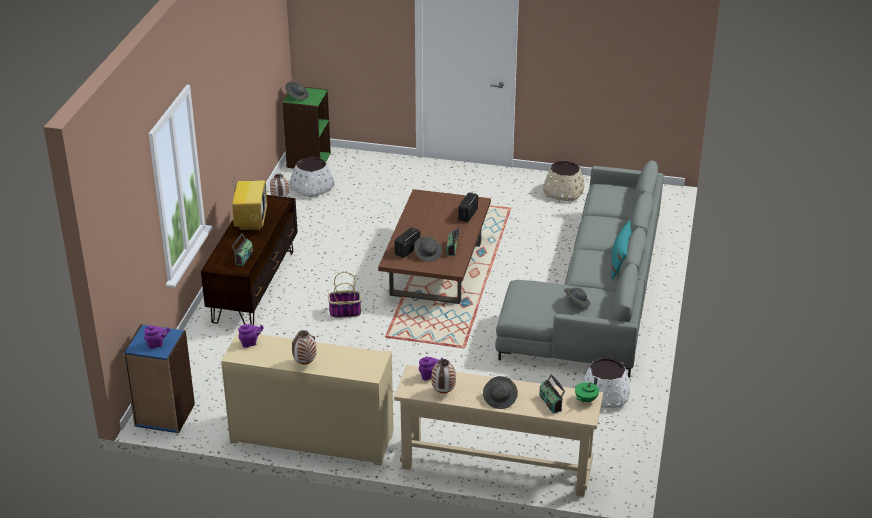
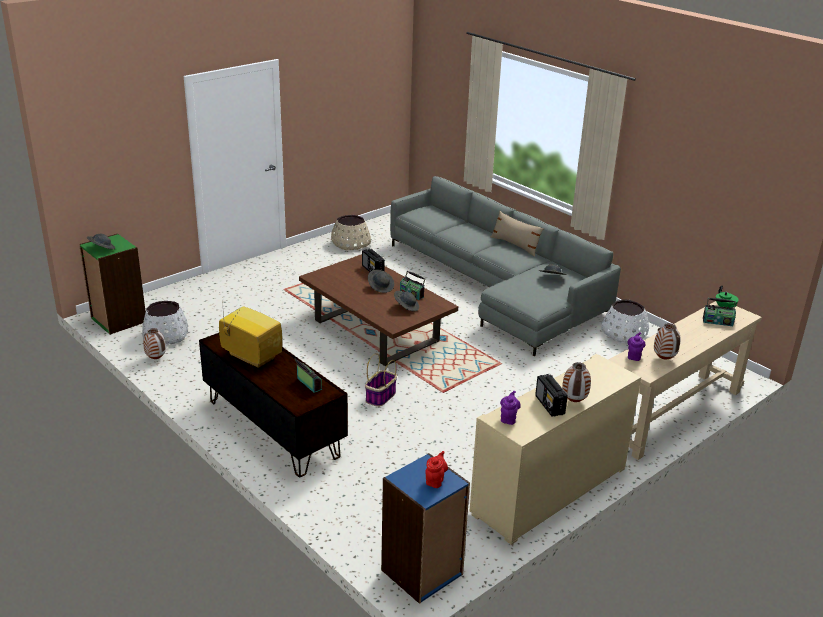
camera: 55 degrees left, 5 degrees down
(157, 344) = (435, 480): purple teapot -> red teapot
(407, 250) = (387, 313): radio -> radio (550, 405)
(500, 399) = (695, 339): grey hat -> grey hat (381, 287)
(620, 261) = (515, 245): turquoise pillow -> beige pillow

